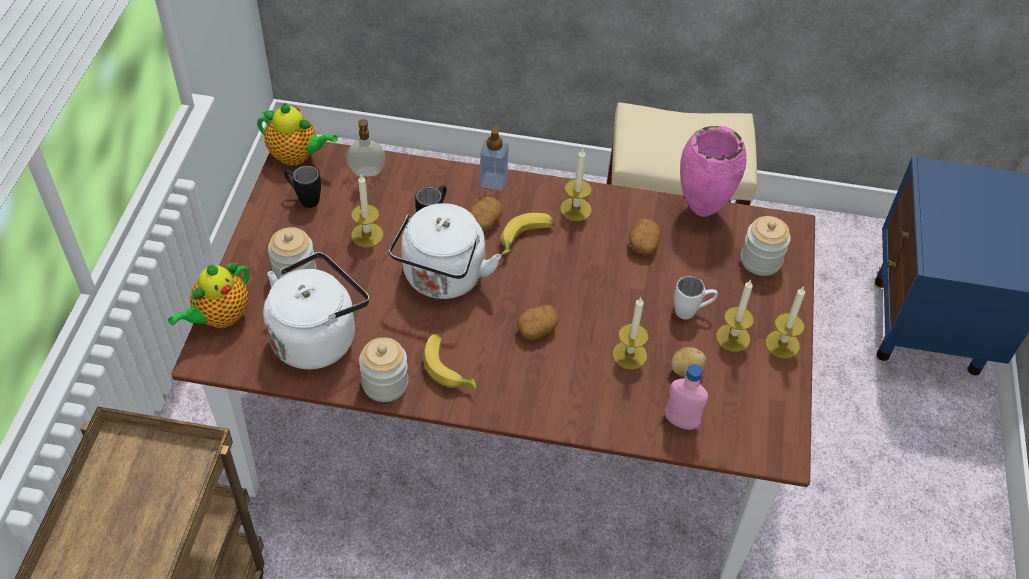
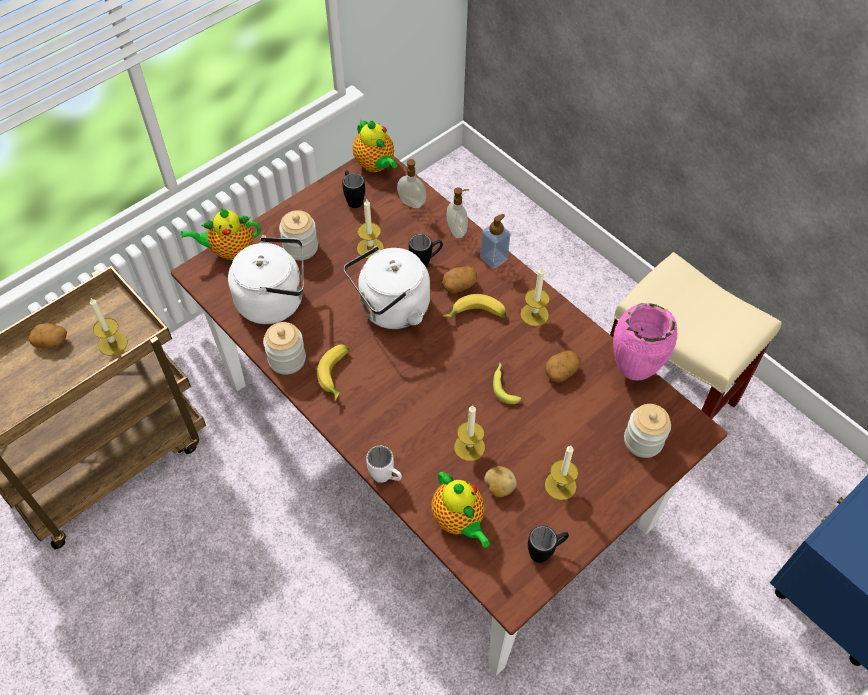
camera: 40 degrees right, 5 degrees up
(436, 174) = (457, 230): none -> soap dispenser
(537, 328) = (422, 385): potato -> potato (51, 341)
(608, 284) = (504, 385): none -> banana
(681, 422) = (459, 521): pink bottle -> teapot
(691, 312) = (547, 445): white mug -> white mug (386, 478)
(773, 399) = (545, 552): none -> black mug
(782, 344) = (595, 516): candle -> candle (113, 343)

